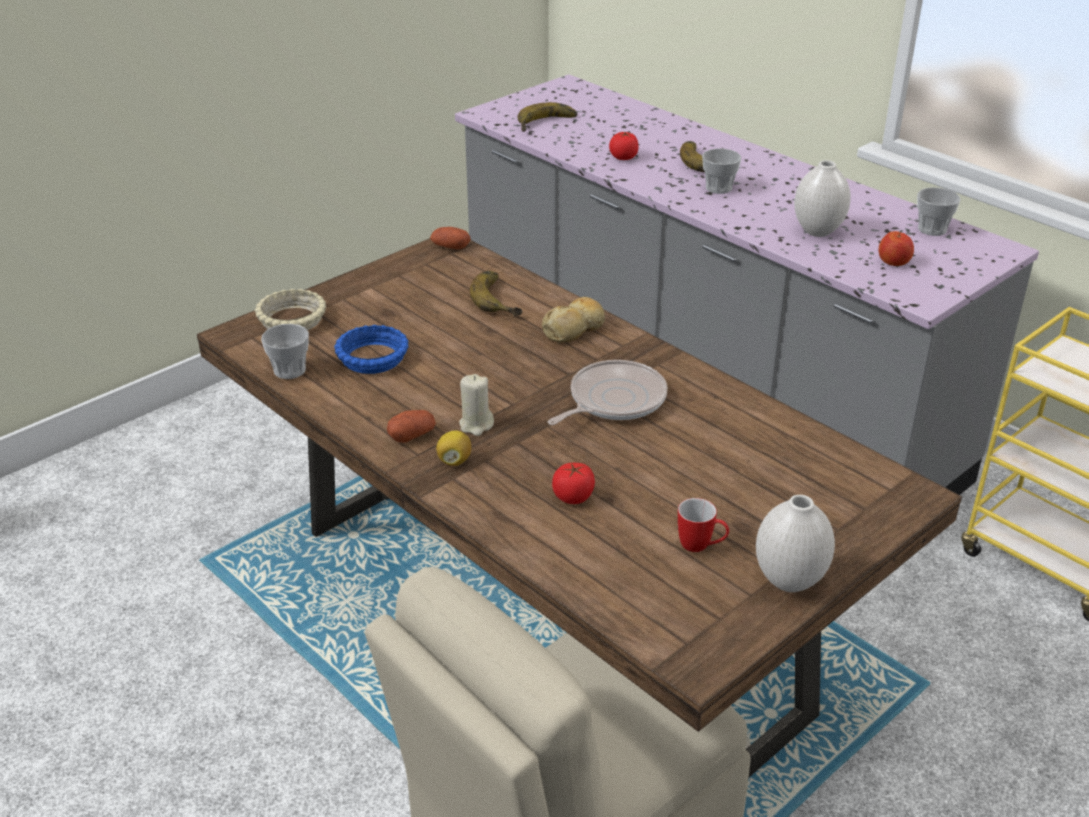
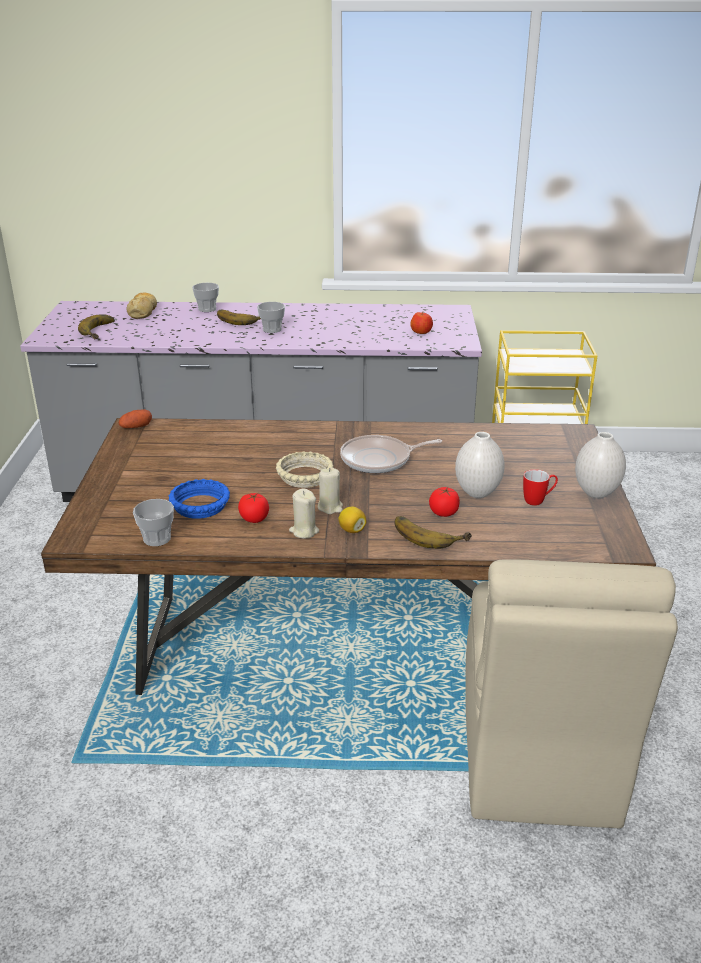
camera: 45 degrees left, 5 degrees down
(292, 319) = (101, 511): beige bowl -> beige bowl (304, 475)
(412, 435) = (304, 531): potato -> beige candle
(501, 298) = (222, 439): banana -> banana (429, 533)
(575, 329) = (294, 436): bread -> bread (143, 312)
(613, 400) = (379, 459): frying pan -> frying pan turned 105 degrees counterclockwise
(623, 157) = (186, 333): tomato -> tomato (254, 519)
(818, 232) = (362, 332): white vase -> white vase (478, 493)
(932, 229) = (411, 312): cup -> cup (207, 309)

